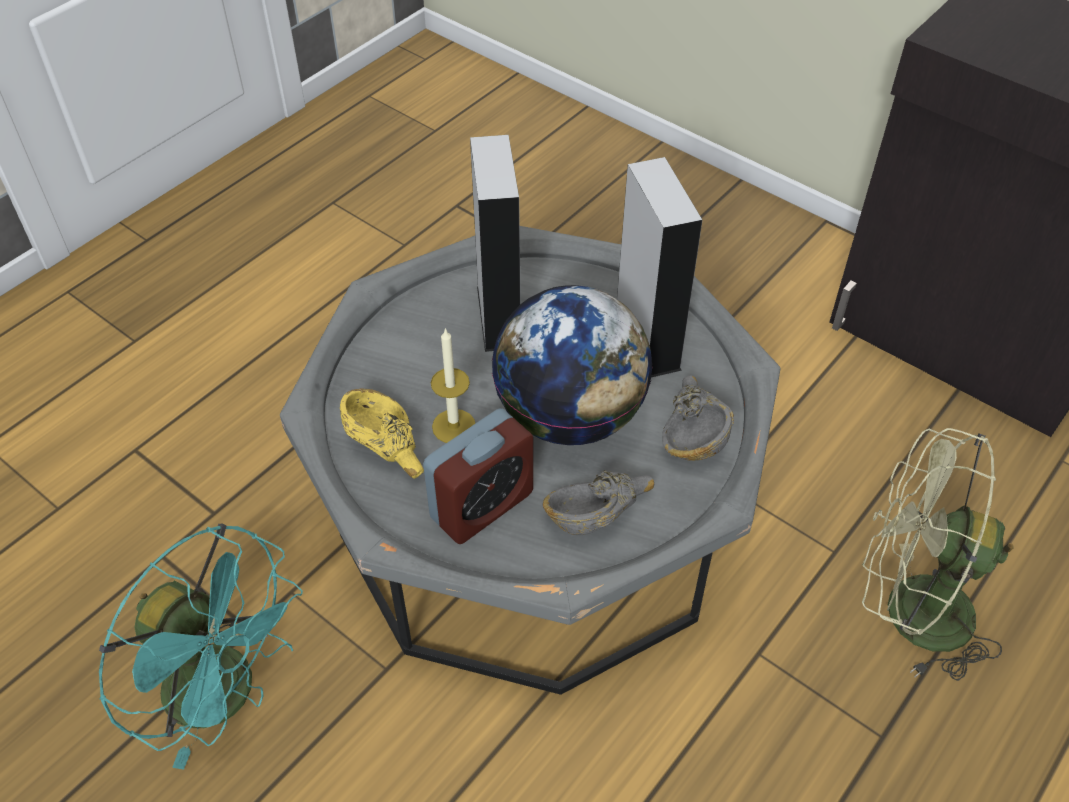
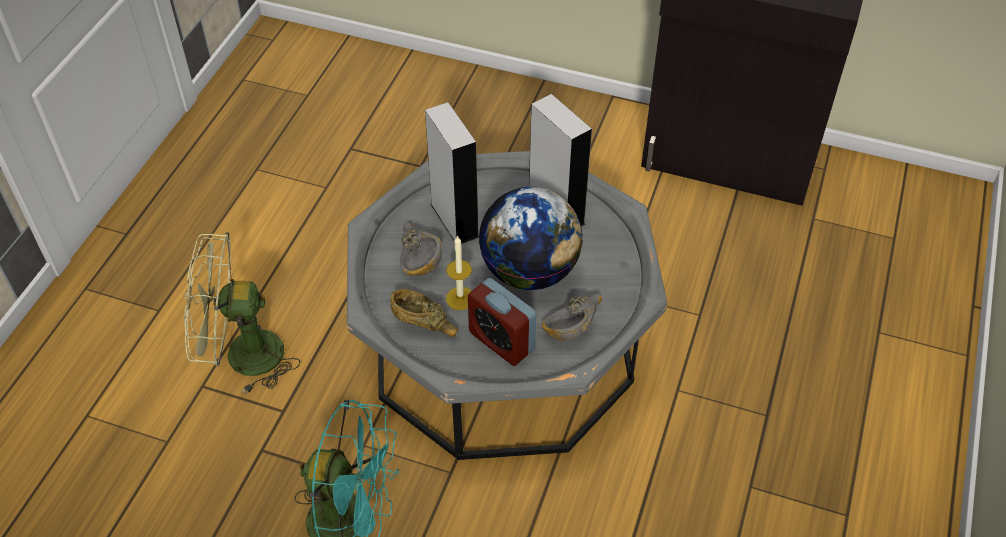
camera: 20 degrees left, 0 degrees up
(391, 446) = (426, 322): yellow bowl -> brown bowl
(482, 505) = (501, 341): alarm clock -> alarm clock turned 105 degrees clockwise
(689, 430) = (606, 260): grey bowl -> grey bowl (416, 257)
(908, 612) = (756, 338): green fan -> green fan (241, 356)

